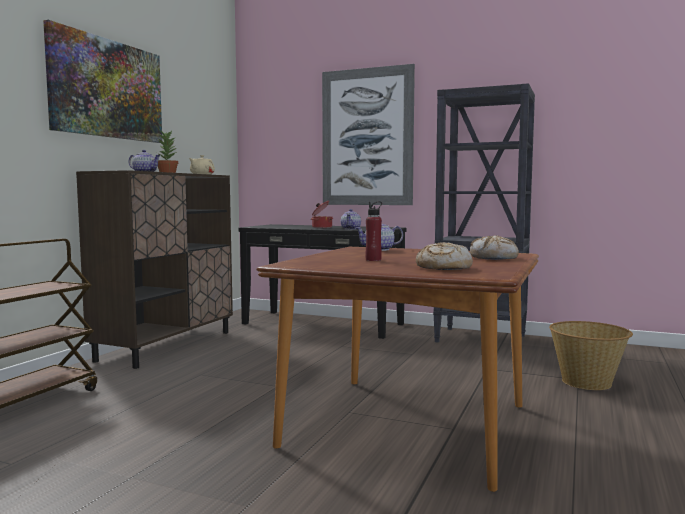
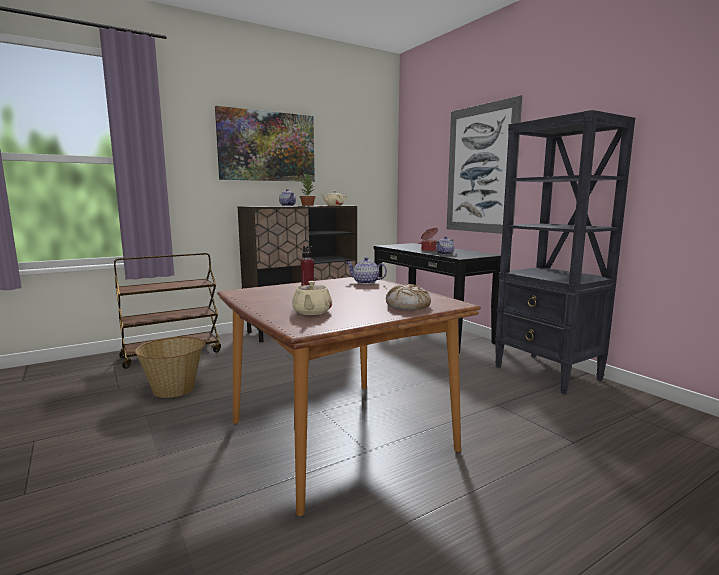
camera: 35 degrees right, 5 degrees up
(443, 268) = (312, 312): bread -> beige teapot
(587, 382) = (579, 448): basket -> basket (174, 389)

